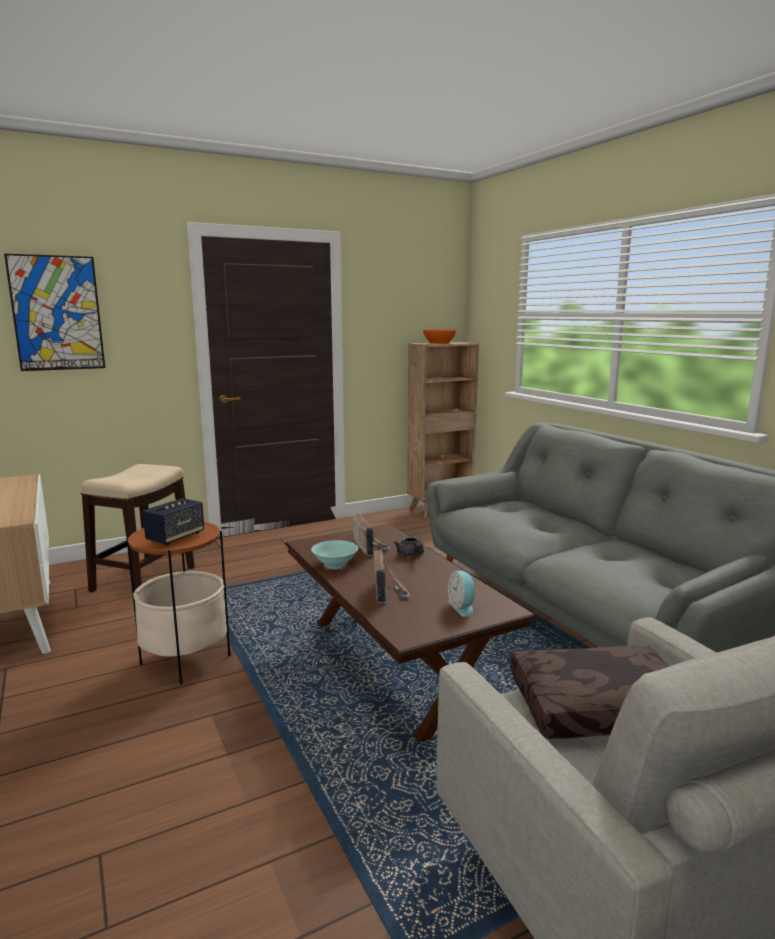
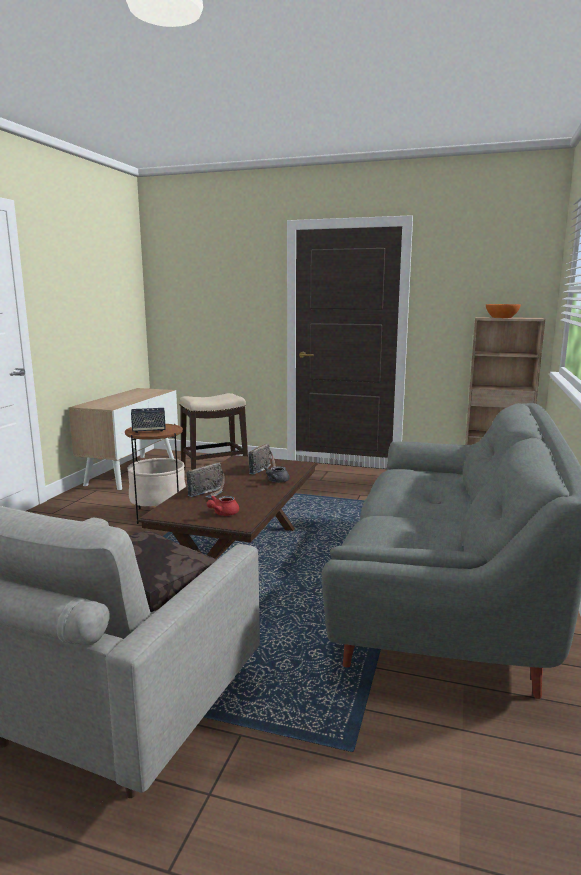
camera: 45 degrees right, 0 degrees up
(57, 313) = (204, 288): picture -> none
(334, 564) = (223, 472): turquoise bowl -> none
(462, 607) = (223, 513): alarm clock -> red teapot

